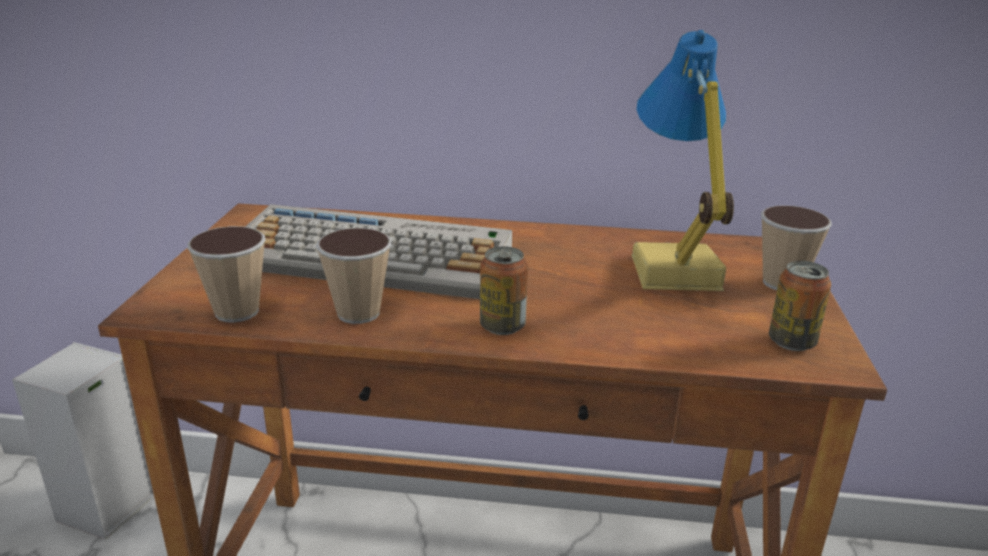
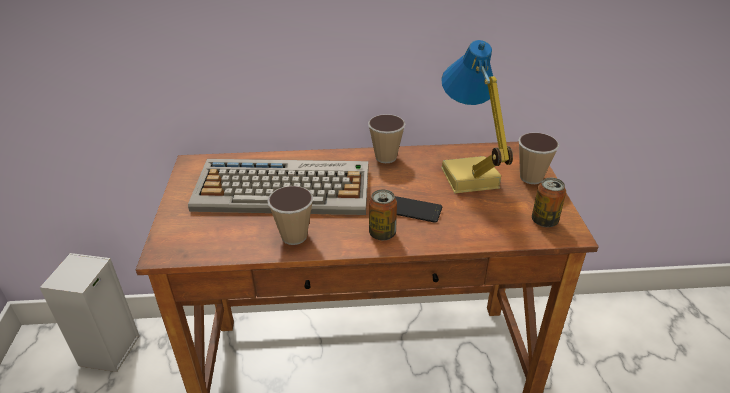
camera: 10 degrees left, 10 degrees up
(237, 312) = (219, 246): cup -> cup (386, 157)
(564, 302) = (412, 210): none -> phone

